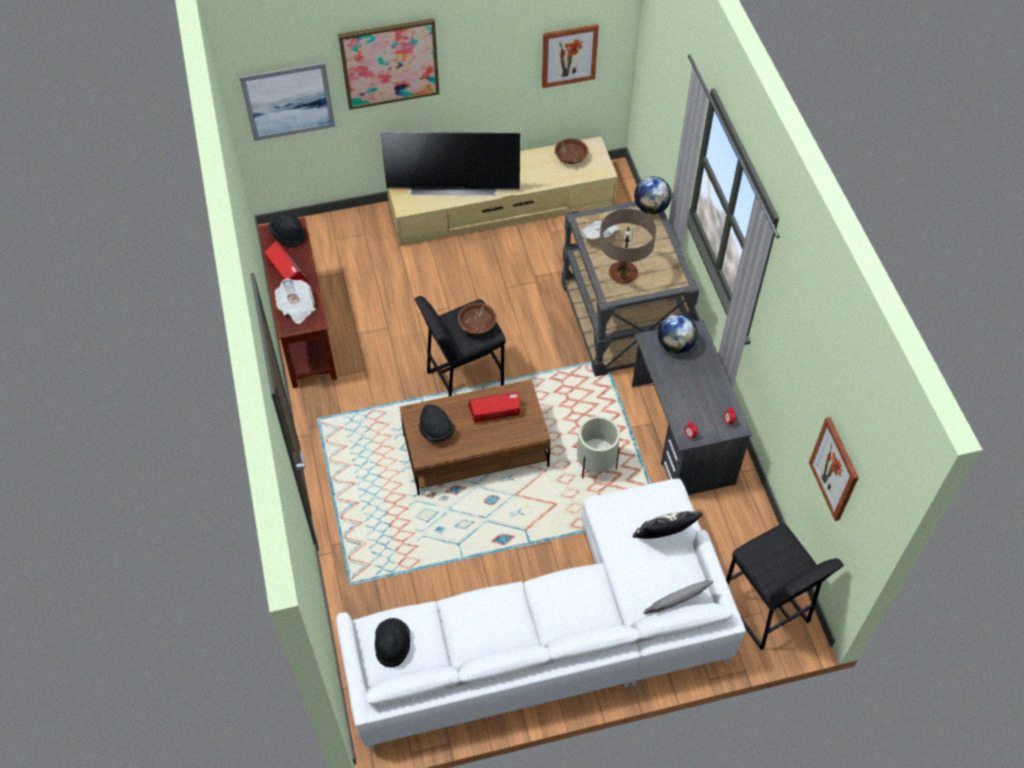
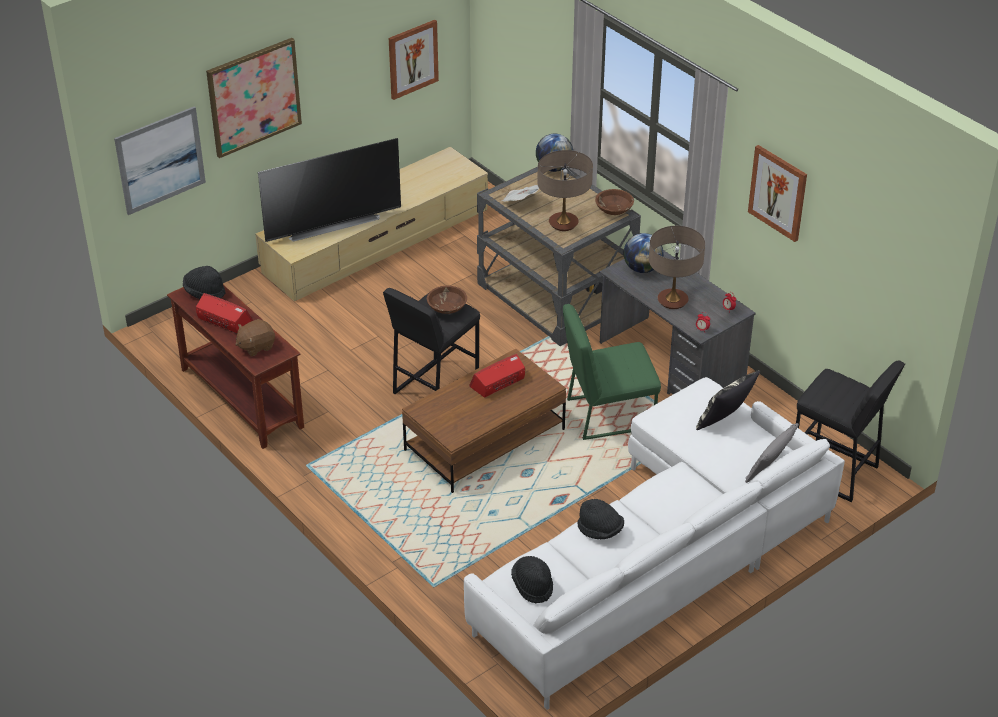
camera: 25 degrees left, 15 degrees down
(296, 307) = (256, 346): newspaper -> brown plush toy
(436, 431) = (452, 416): black hat -> black hat (600, 530)
(571, 158) = (432, 170): brown bowl -> brown bowl (614, 210)
(595, 465) = (607, 414): beige planter -> green chair
(681, 392) = (672, 301): none -> table lamp
(835, 469) = (862, 279): picture -> picture (778, 192)

